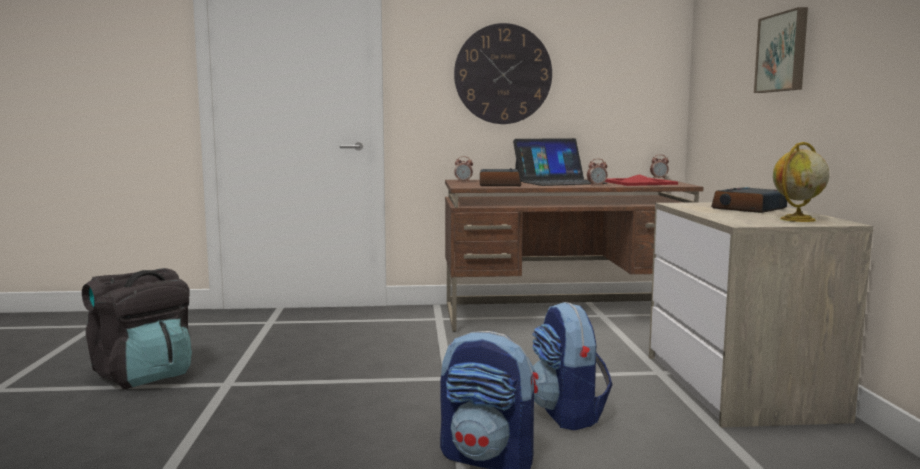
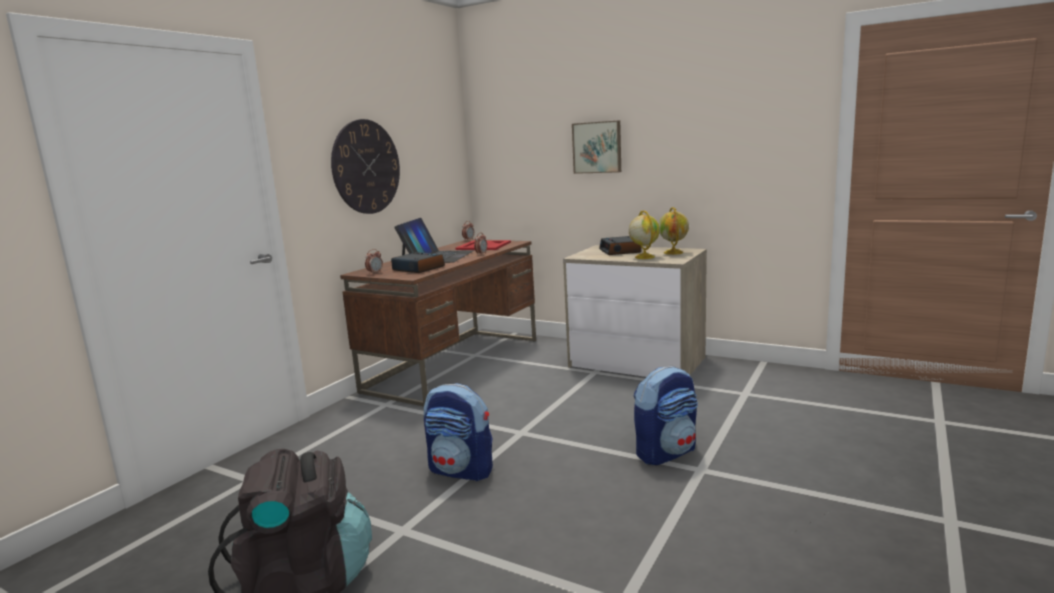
camera: 55 degrees left, 5 degrees up
(567, 414) = (627, 413): backpack -> backpack (462, 470)
(736, 215) = (644, 257): none -> globe

